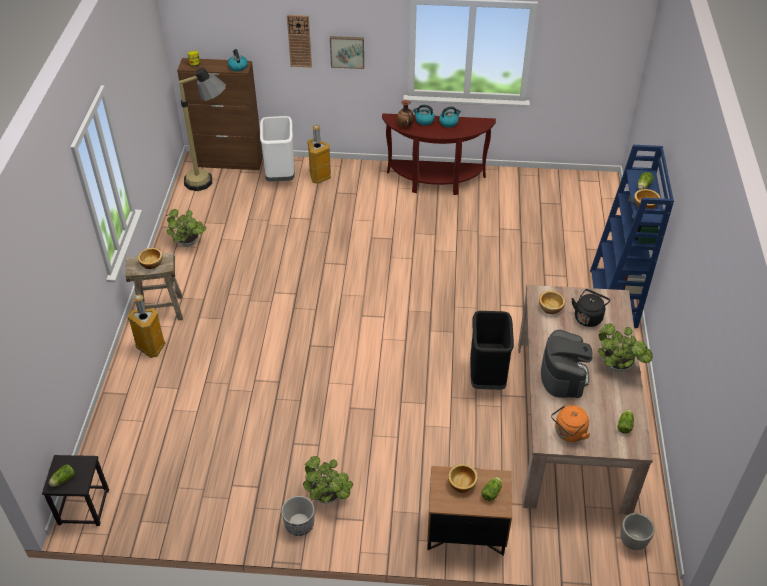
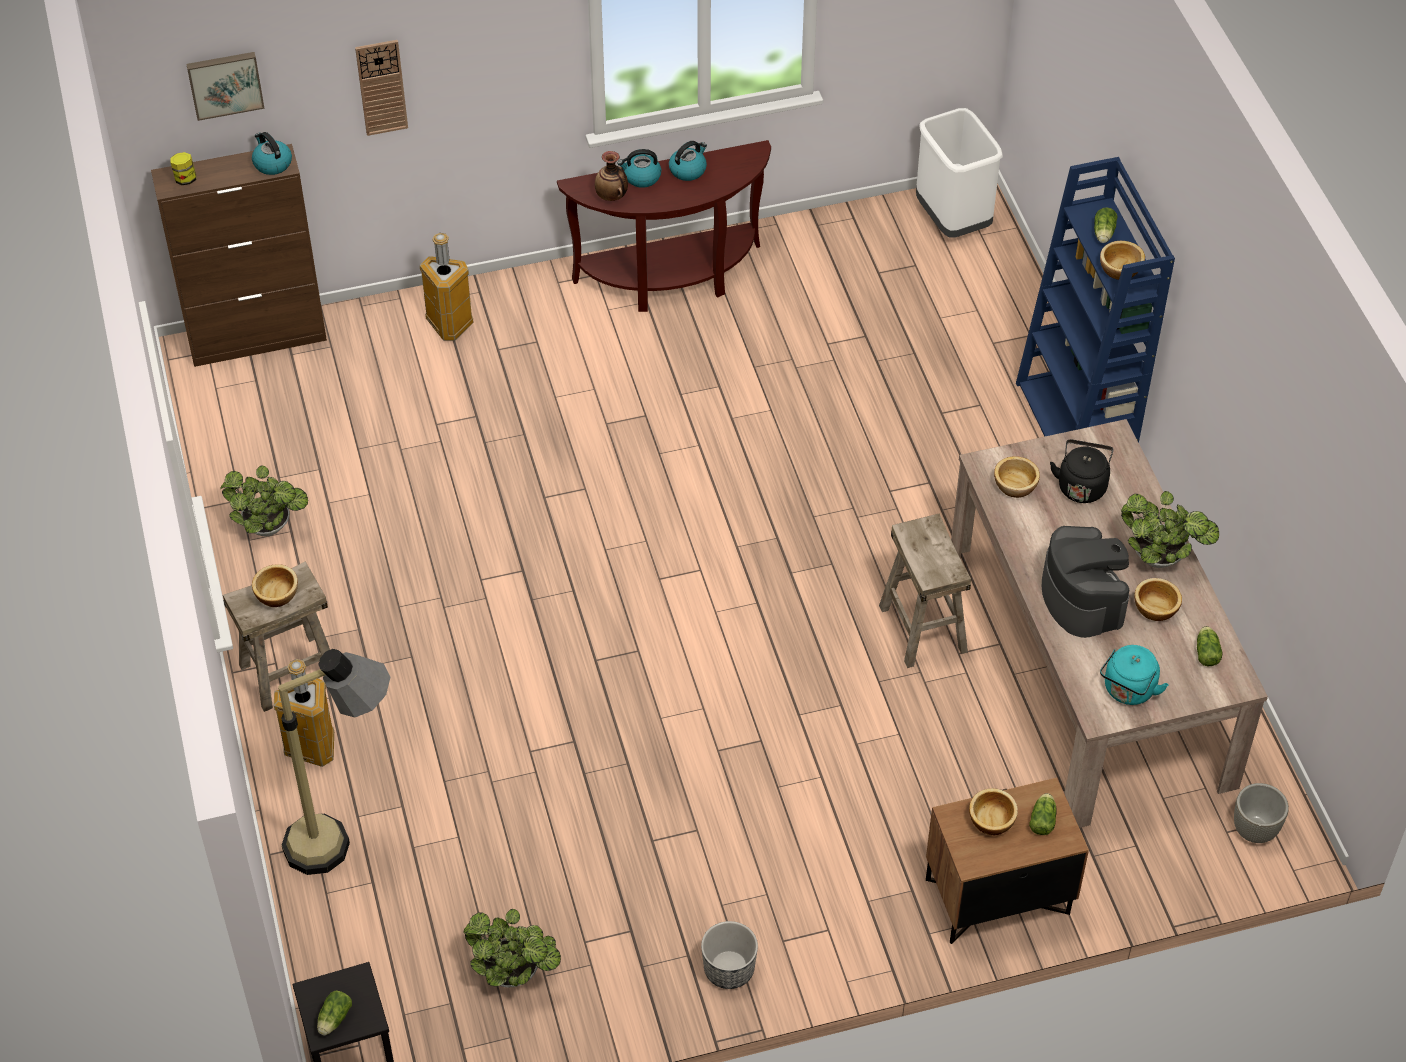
camera: 20 degrees left, 5 degrees up
(211, 183) = (247, 393): floor lamp -> floor lamp (347, 842)
(281, 175) = (374, 341): white trash can -> white trash can (953, 220)
(329, 497) = (755, 910): potted plant -> potted plant (515, 974)
(347, 51) = (475, 84): picture -> picture (225, 83)
(486, 377) = (922, 628): black trash can -> beige stool
(568, 433) = (1128, 691): orange kettle -> turquoise kettle
(603, 392) = (1154, 608): none -> bowl

